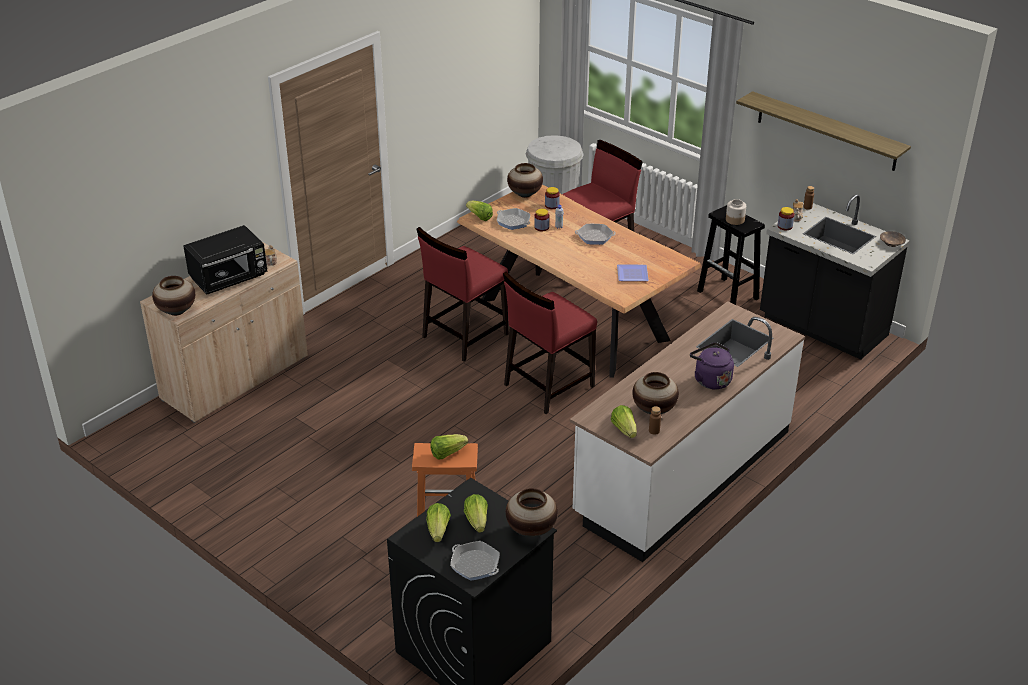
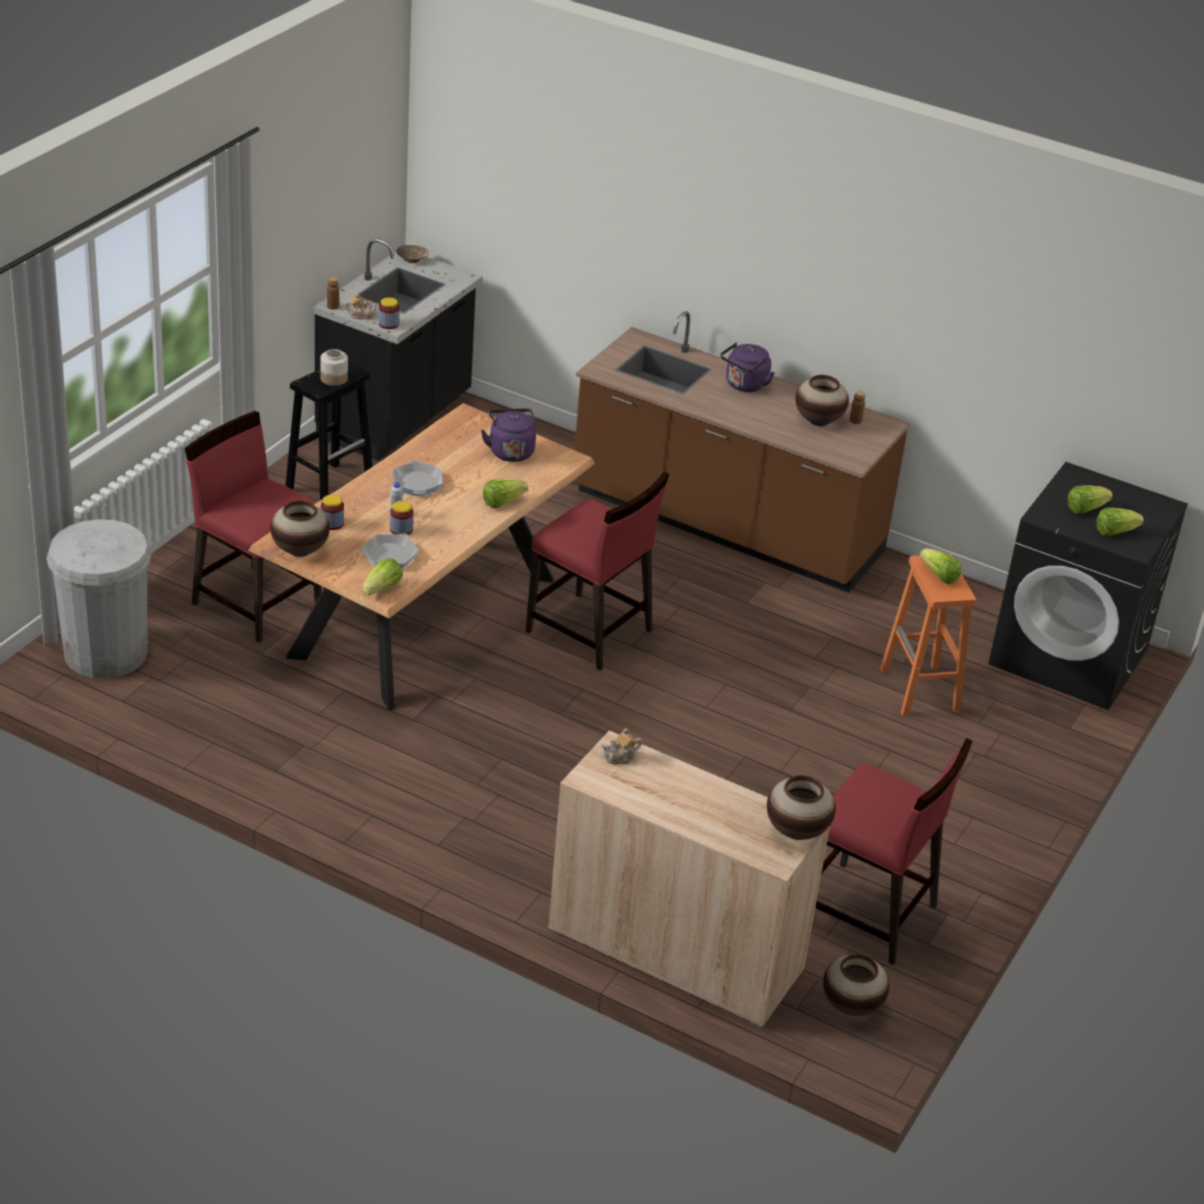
camera: 105 degrees left, 0 degrees up
(230, 278) = (686, 792): black microwave -> none
(464, 336) = (491, 718): red chair -> red chair (868, 914)
(475, 564) = (1146, 505): frying pan -> none
(531, 530) = (1076, 475): vase -> vase (851, 1006)
(624, 429) = (863, 439): lettuce -> lettuce (502, 502)
(633, 275) = (510, 451): plate -> purple kettle
(682, 473) = (725, 525): white counter -> brown counter
(826, 131) = (318, 201): shelf -> none

